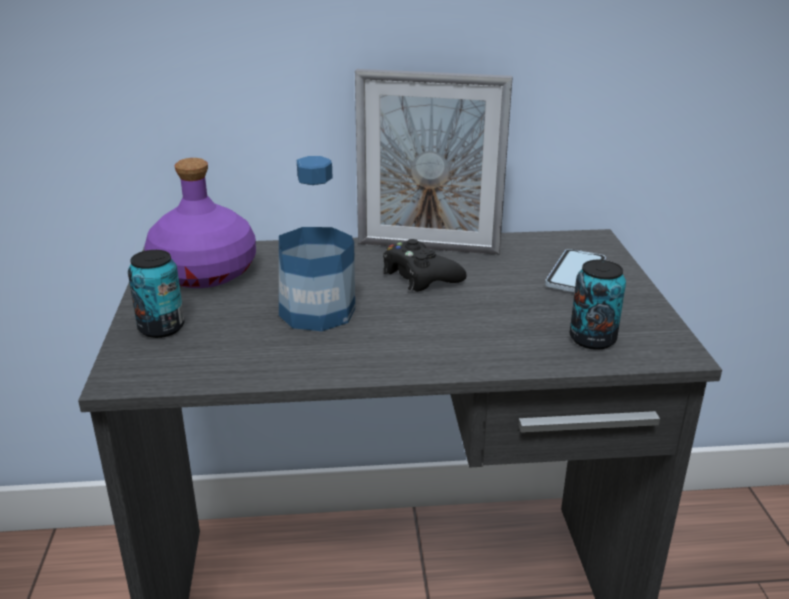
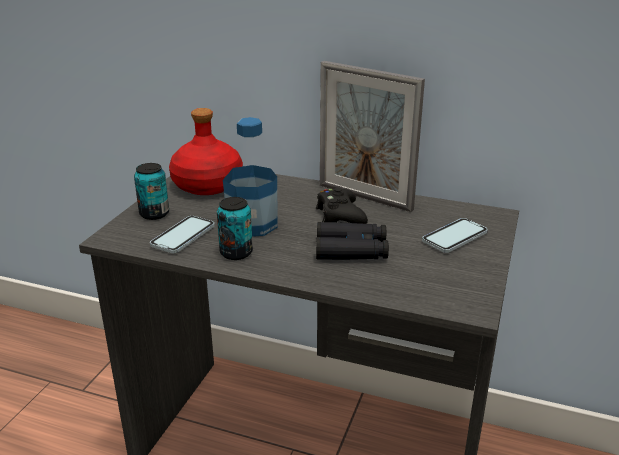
camera: 25 degrees right, 0 degrees up
(204, 272) = (207, 185): purple bottle -> red bottle
(235, 349) = (183, 236): none -> phone
(475, 316) = (351, 250): none -> black binoculars
(592, 339) = (418, 285): can -> can (236, 253)

